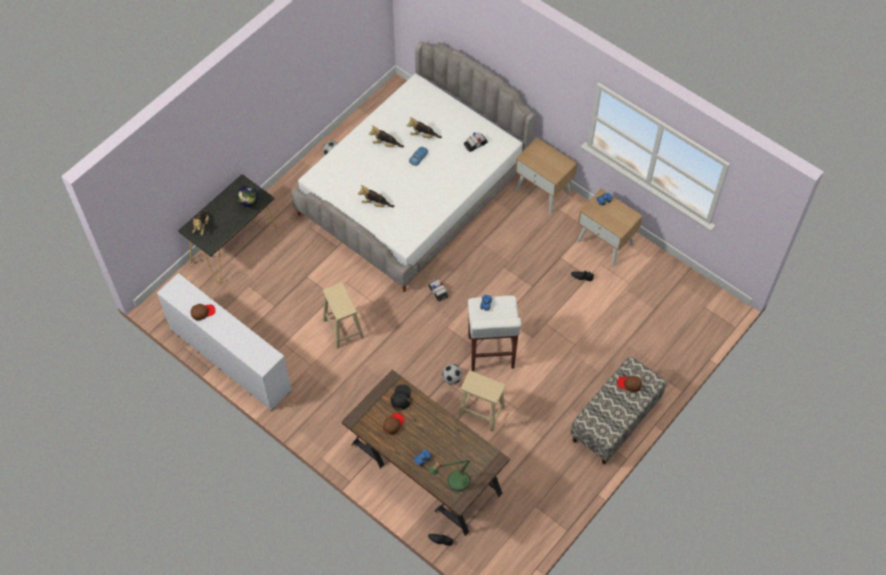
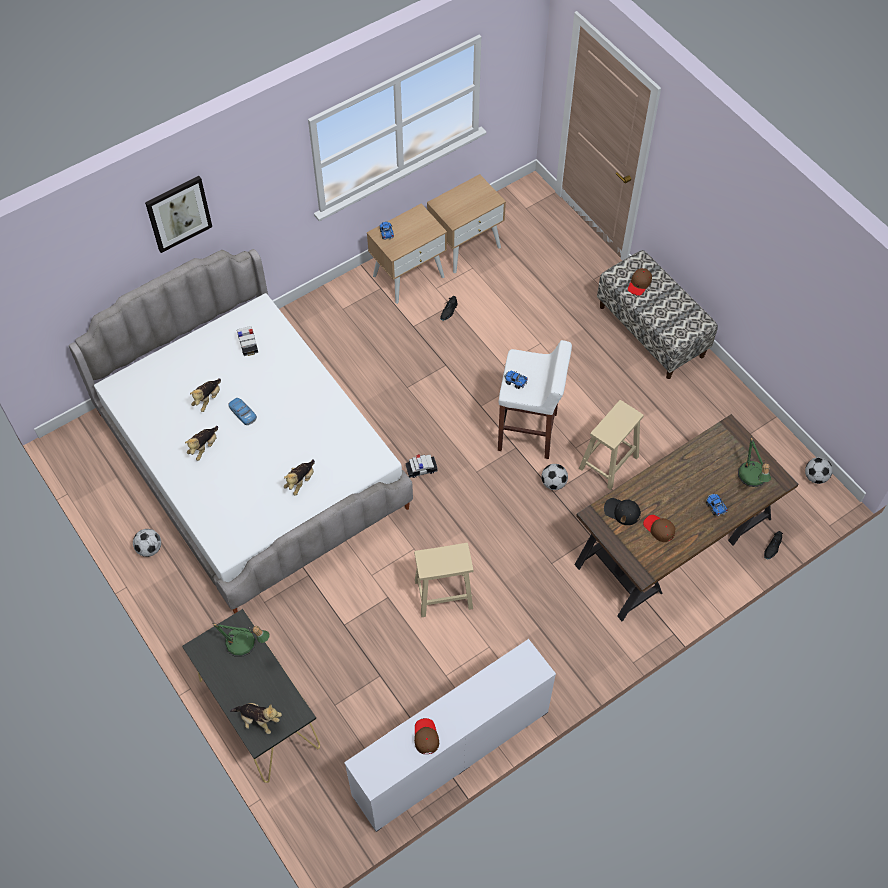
camera: 75 degrees left, 0 degrees up
(249, 205) = (245, 645): globe -> table lamp
(505, 45) = (178, 213): none -> picture
(514, 564) = (815, 477): none -> football
(543, 192) = (310, 318): beige nightstand -> beige nightstand (465, 246)

